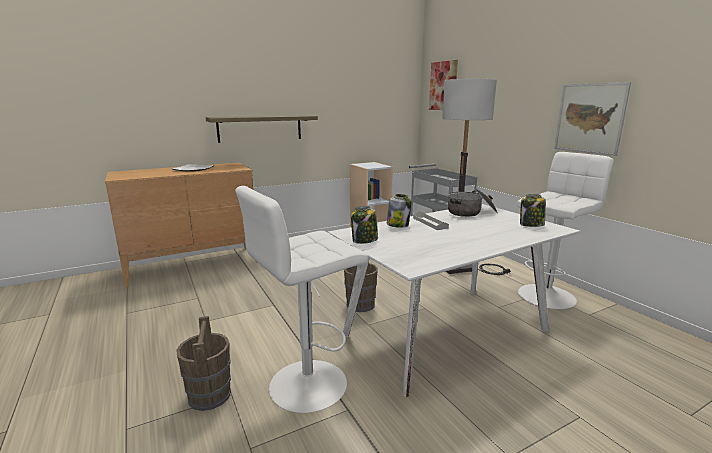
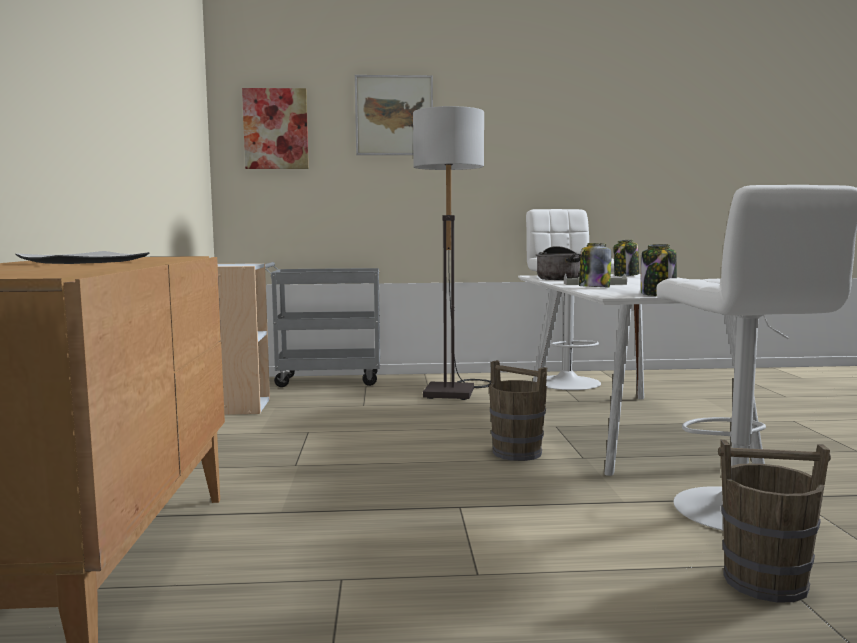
camera: 65 degrees left, 10 degrees down
(260, 128) = (86, 169): shelf -> none
(589, 118) = (537, 172): picture -> picture (394, 115)

